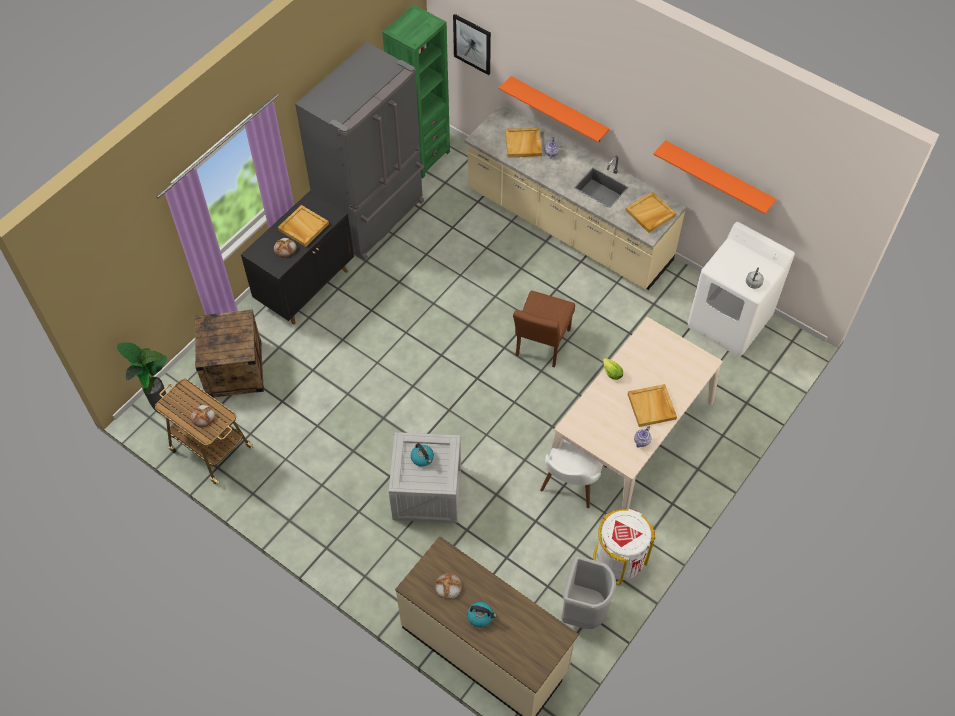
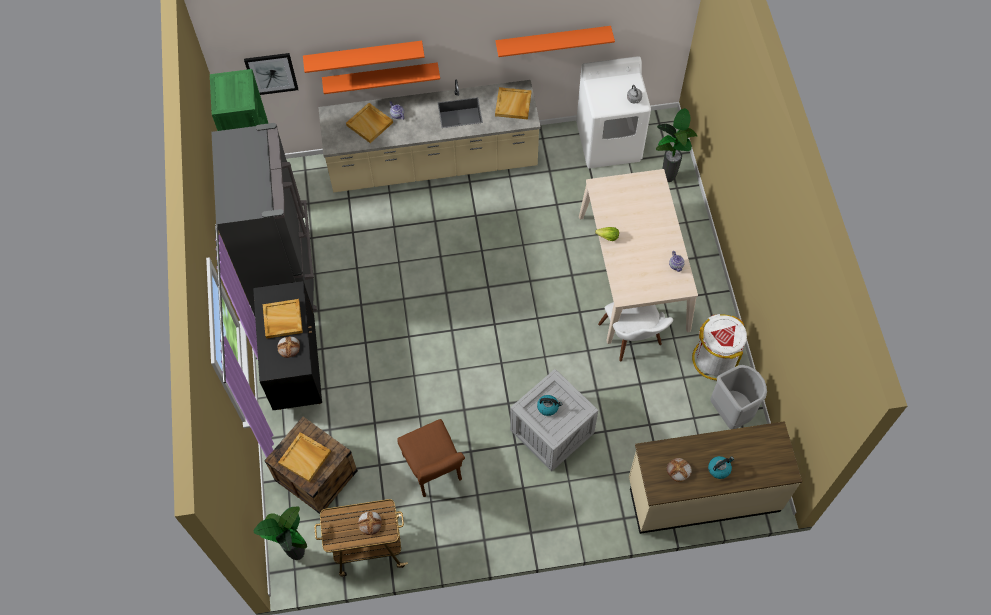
camera: 45 degrees left, 5 degrees up
(540, 346) = (510, 264): brown chair -> brown chair (434, 471)
(549, 77) = (363, 55): none -> orange shelf
(652, 407) = (656, 237): beige tray -> beige tray (305, 457)
(748, 389) = (669, 178): none -> potted plant

